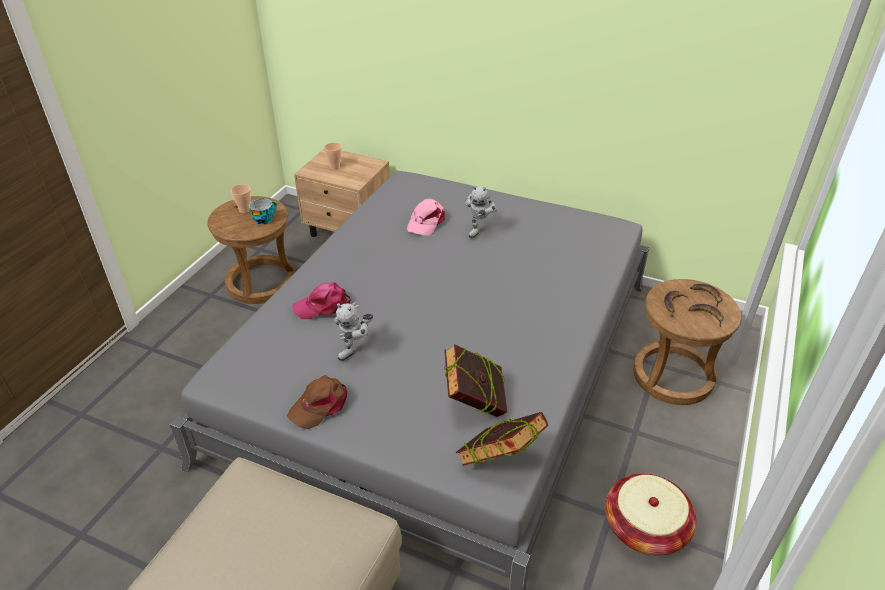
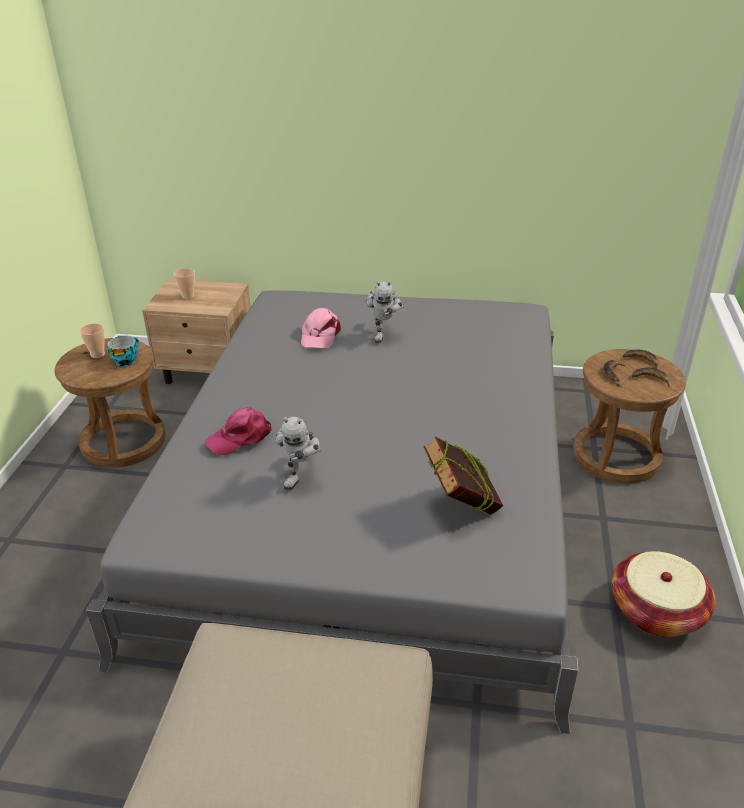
camera: 15 degrees left, 5 degrees down
(320, 405) = (284, 542): brown cap -> none
(499, 463) = (517, 560): book -> none

